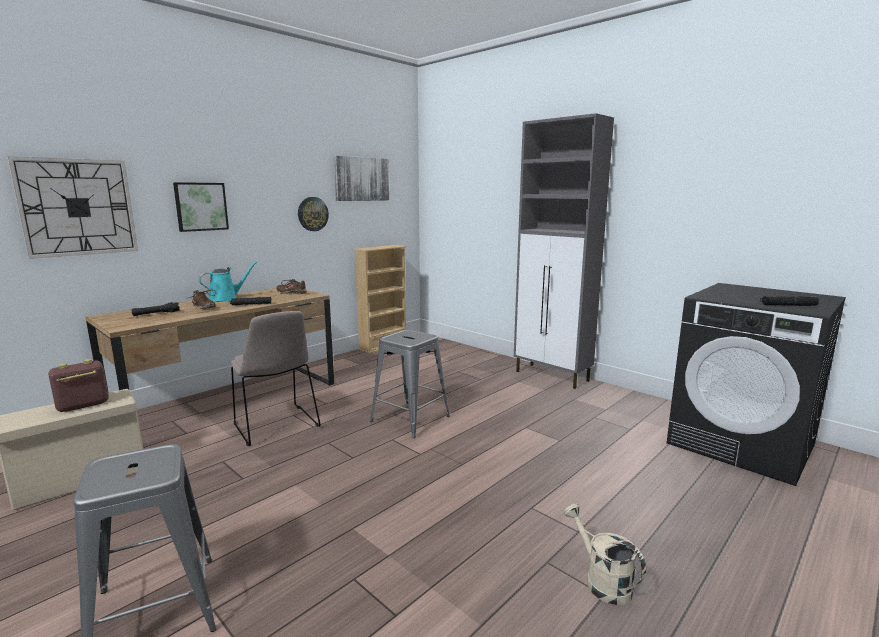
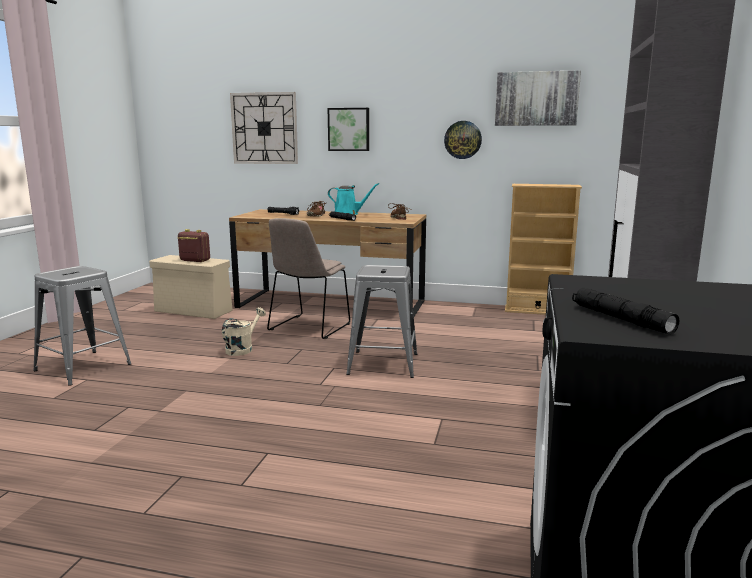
camera: 60 degrees right, 0 degrees up
(601, 580) = (165, 509): beige watering can -> beige watering can (242, 349)

